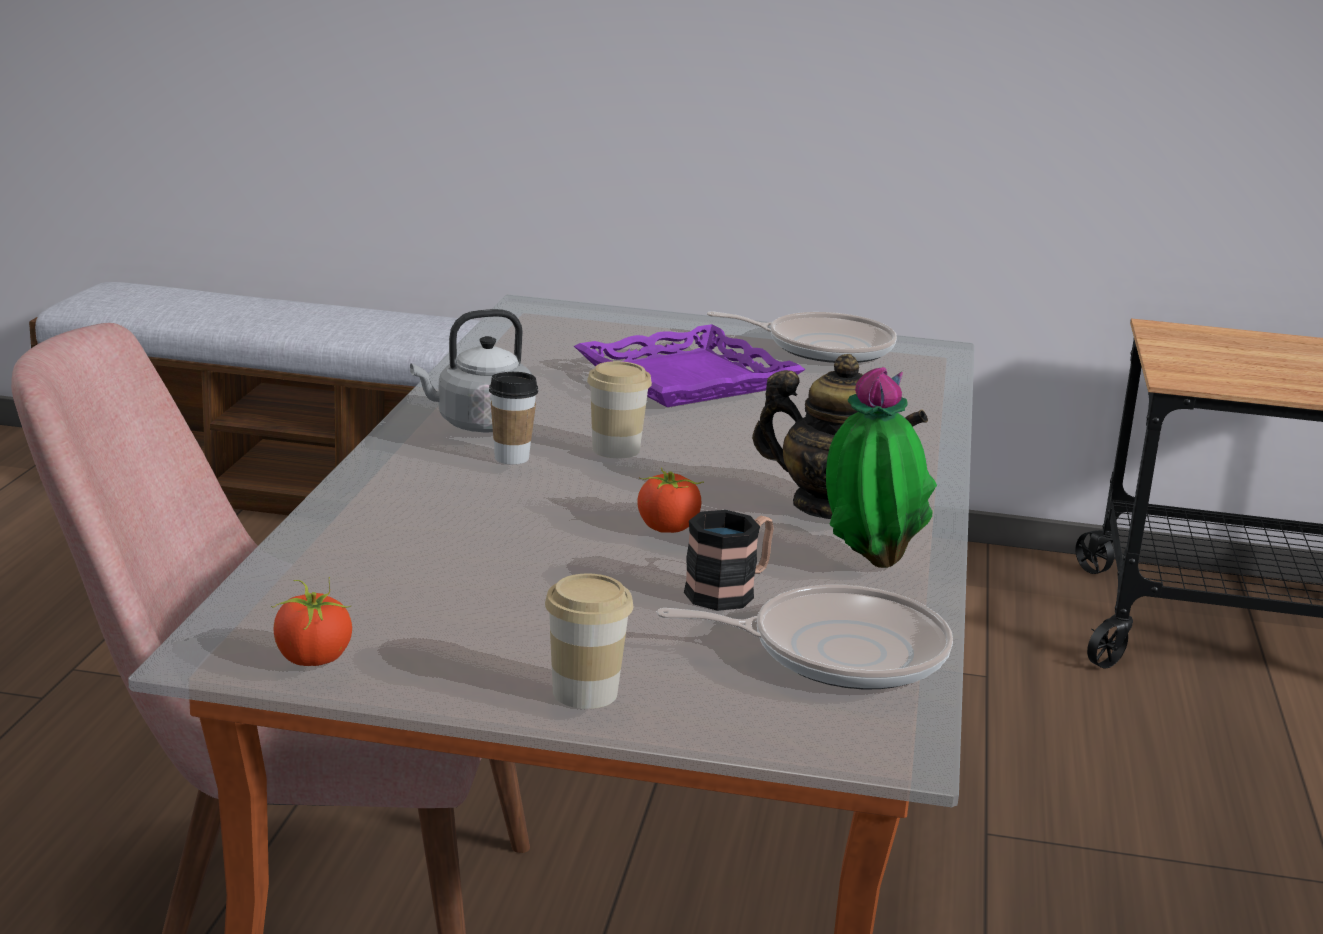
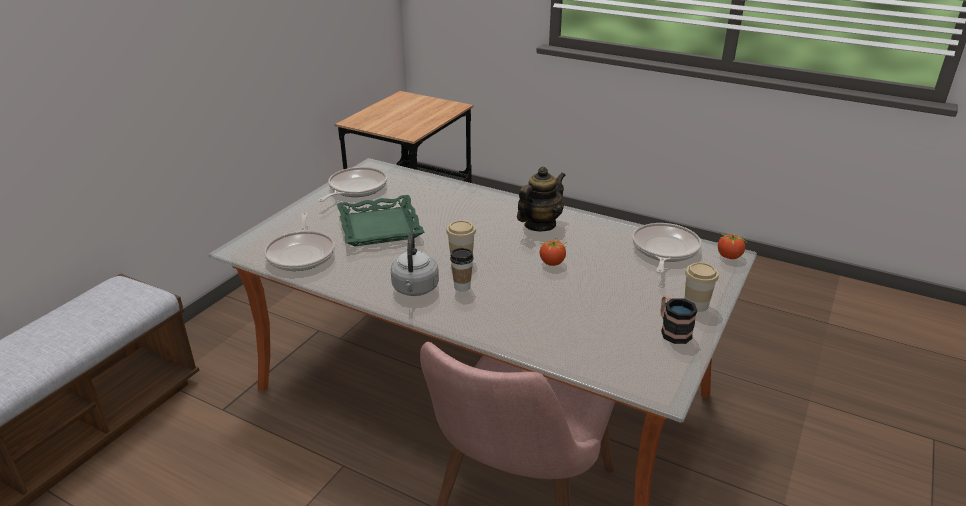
camera: 70 degrees left, 10 degrees up
(312, 659) = (668, 364): tomato -> tomato (729, 256)
(544, 342) = (301, 254): none -> frying pan
(686, 379) = (379, 227): purple tray -> green tray
(730, 591) = (613, 260): mug -> mug (672, 330)
(867, 564) = (592, 229): potted plant -> none

